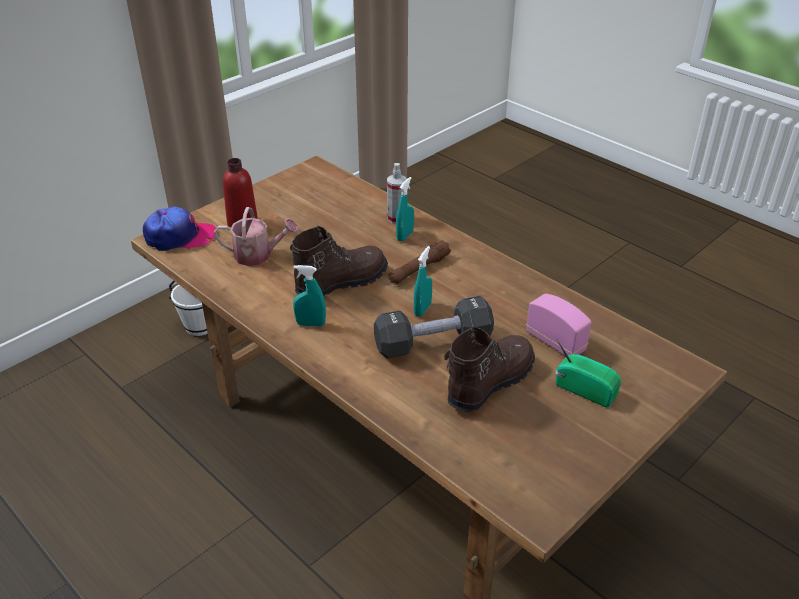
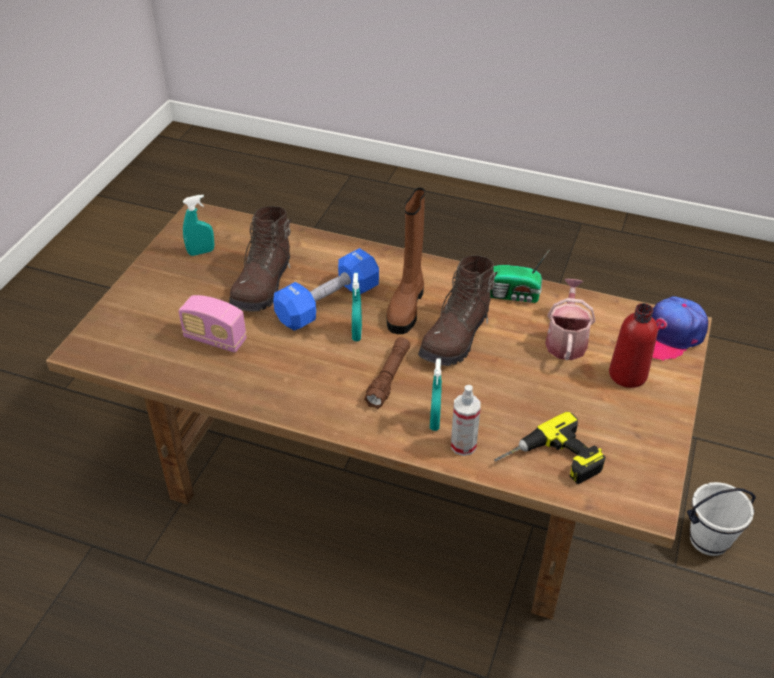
camera: 155 degrees right, 5 degrees up
(258, 255) = (566, 340): watering can -> watering can turned 120 degrees clockwise
(310, 324) = (447, 288): turquoise spray bottle -> turquoise spray bottle (201, 252)
(349, 197) = (550, 462): none -> power drill
(362, 318) = (406, 306): none -> brown boot
(433, 343) = (328, 304): black dumbbell -> blue dumbbell
(584, 388) = (180, 304): radio -> radio (514, 295)

